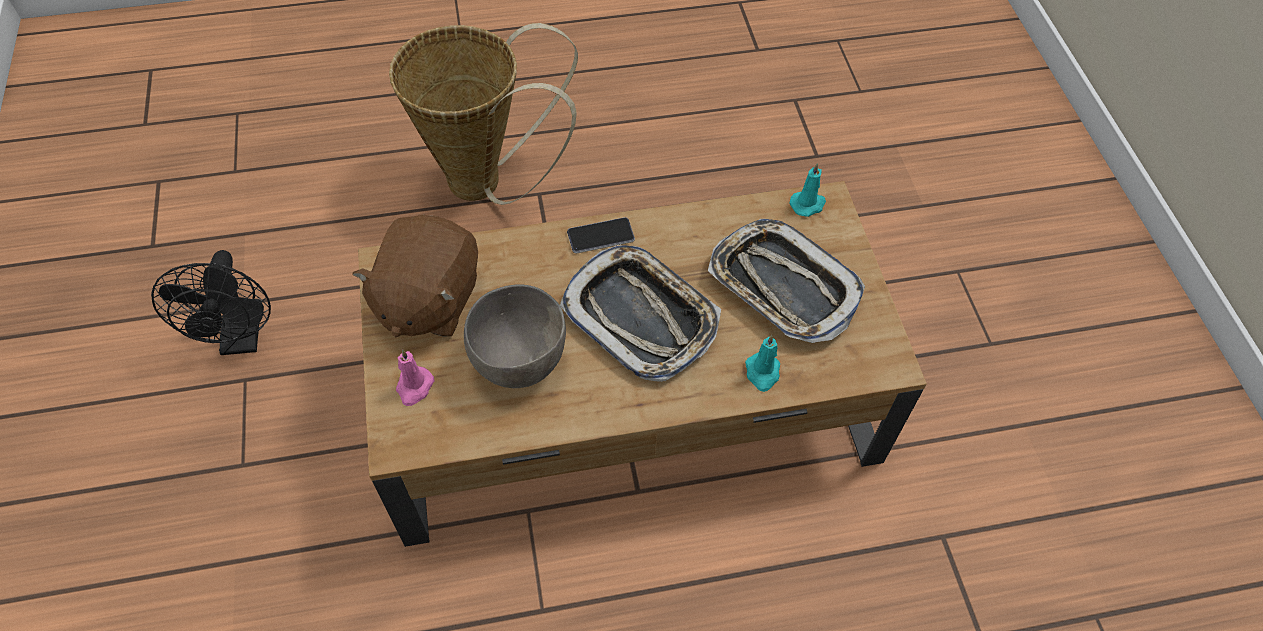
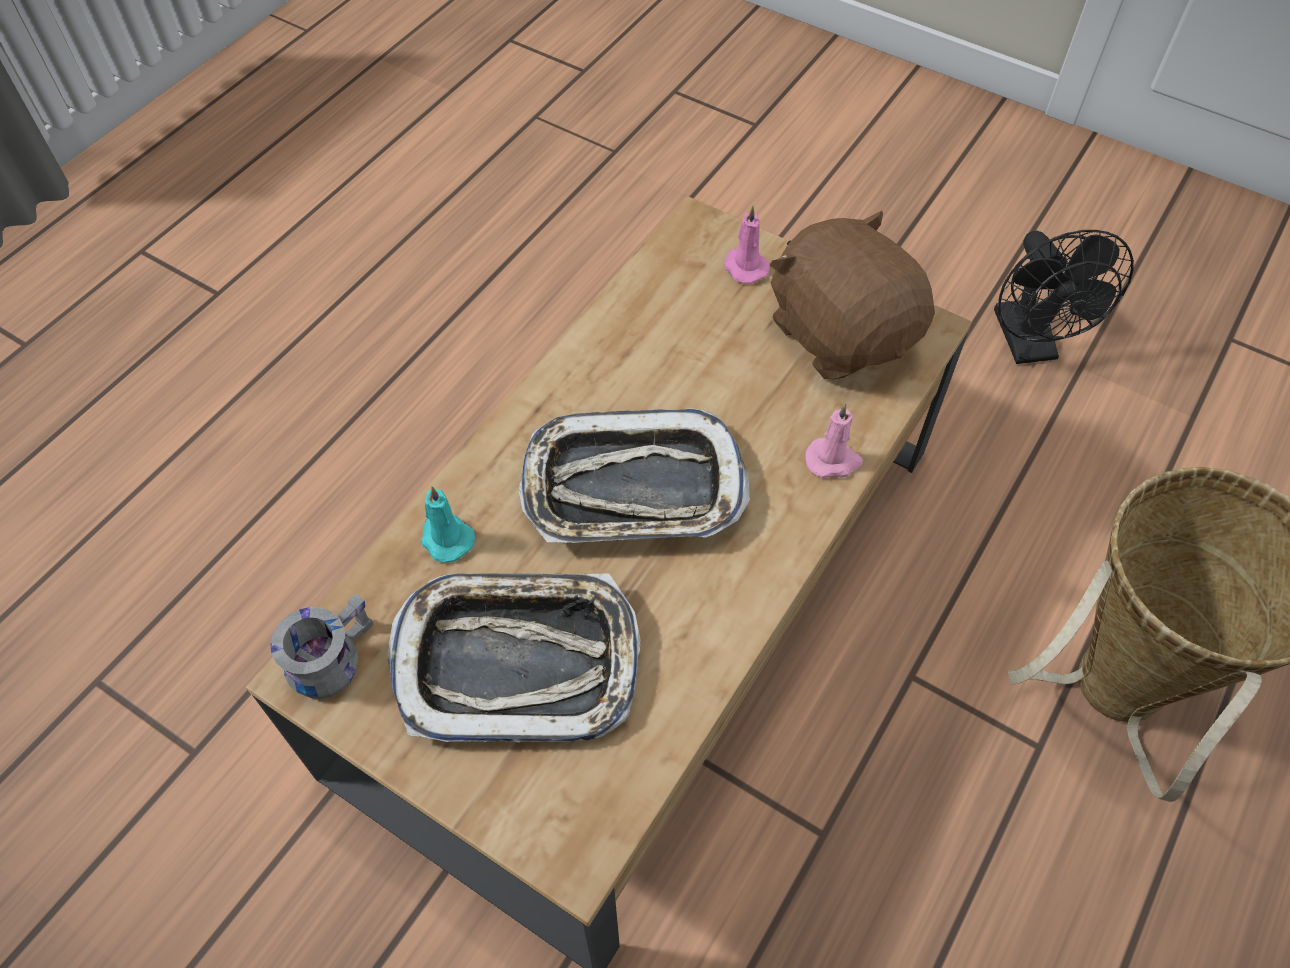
camera: 135 degrees right, 0 degrees up
(242, 338) = (1030, 345): black fan -> black fan turned 135 degrees counterclockwise
(519, 362) = (689, 353): grey bowl -> none
(529, 246) = (833, 460): none -> pink candle
(600, 236) = (782, 536): phone -> none
(808, 204) = (598, 822): turquoise candle -> none
(873, 363) = (329, 656): none -> grey mug

